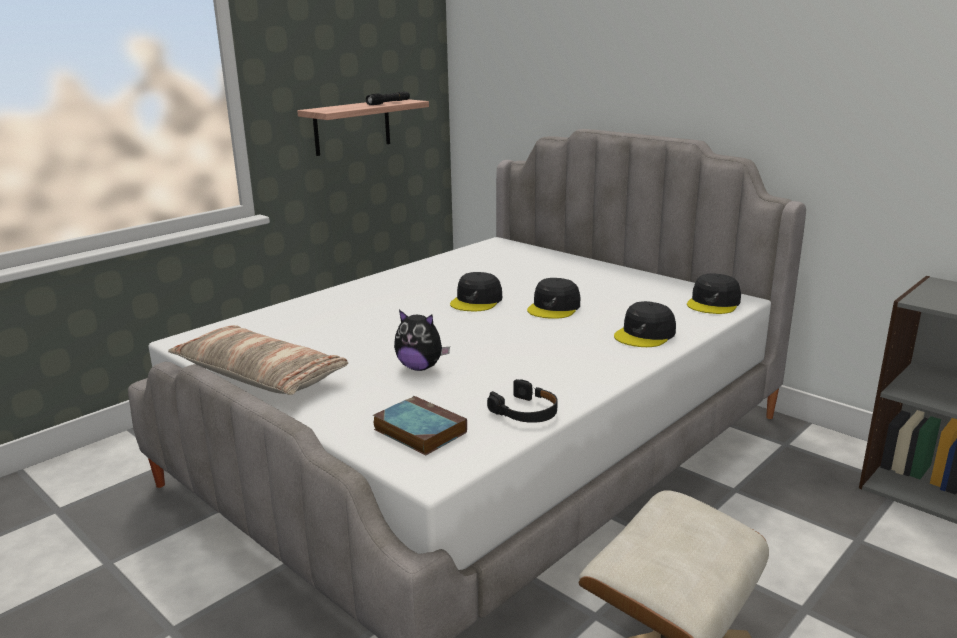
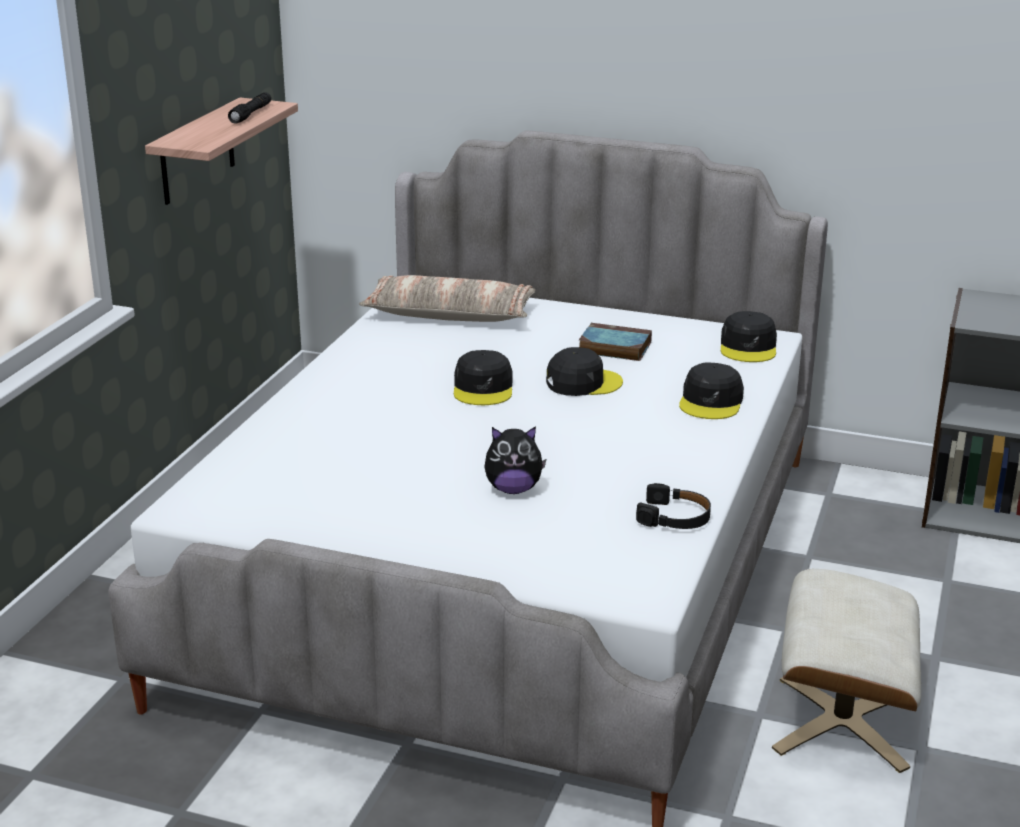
camera: 25 degrees left, 5 degrees up
(260, 376) = (340, 537): pillow -> pillow (450, 314)
(418, 430) = (589, 561): book -> book (613, 347)
(554, 307) = (583, 382): black cap -> black cap turned 105 degrees counterclockwise

